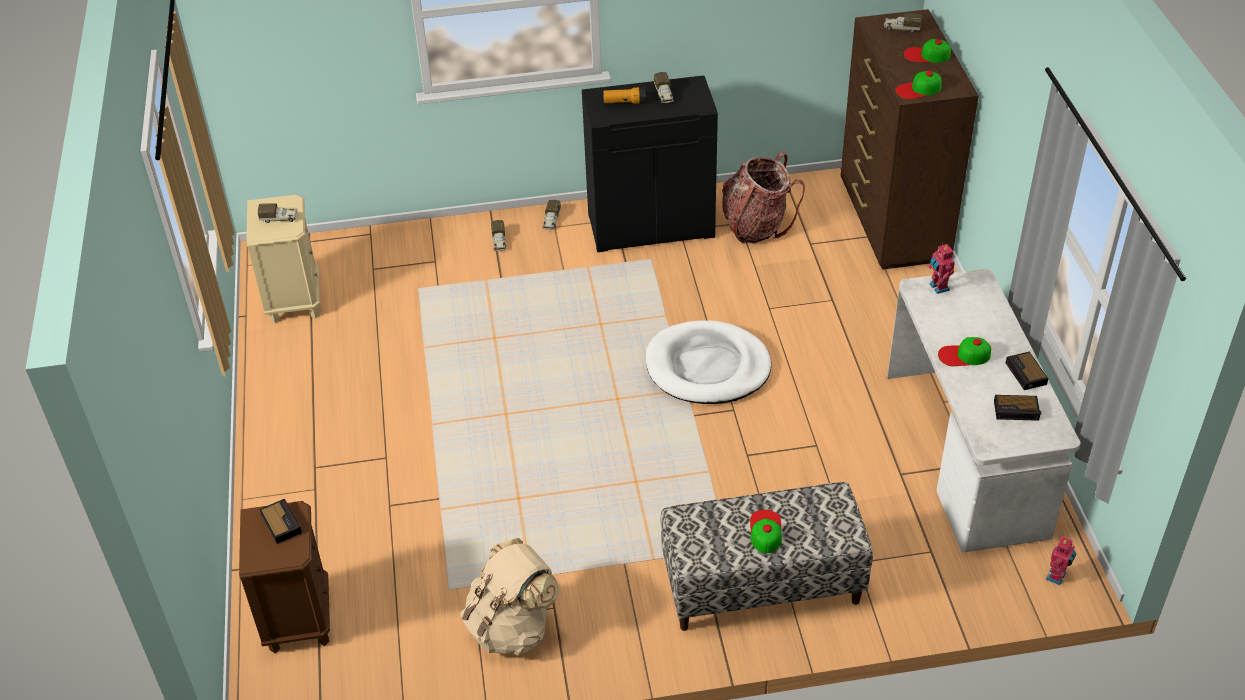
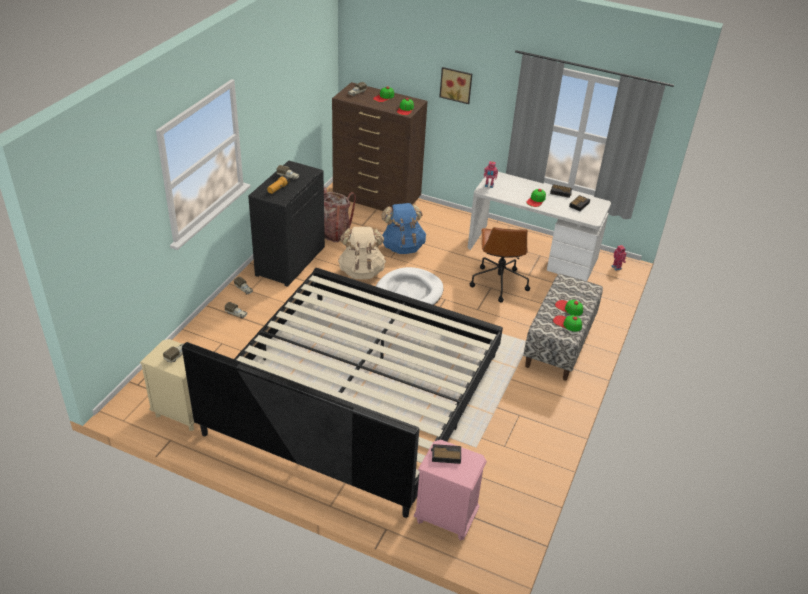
camera: 60 degrees left, 5 degrees down
(297, 618) = (445, 518): brown nightstand -> pink nightstand
(450, 422) = (356, 393): none -> bed
(512, 627) = (520, 435): beige backpack -> beige backpack (361, 271)
(722, 545) = (567, 323): none -> cap
(807, 307) = (402, 247): none -> blue backpack
(839, 448) = (498, 282): none -> brown office chair
(1007, 88) = (456, 84): none -> picture

